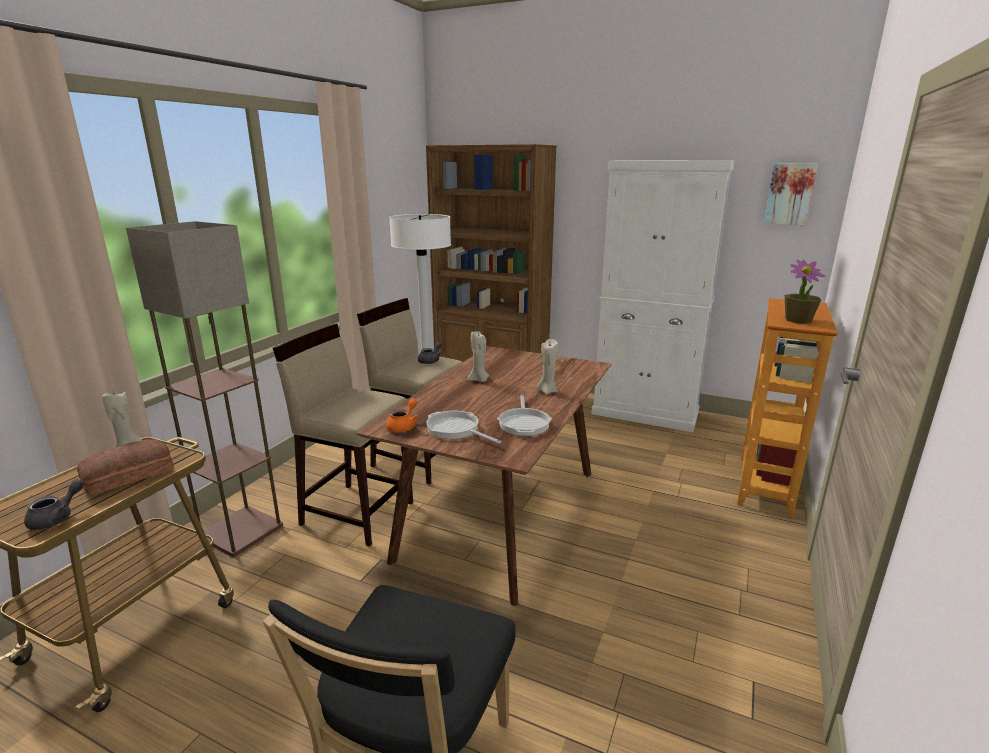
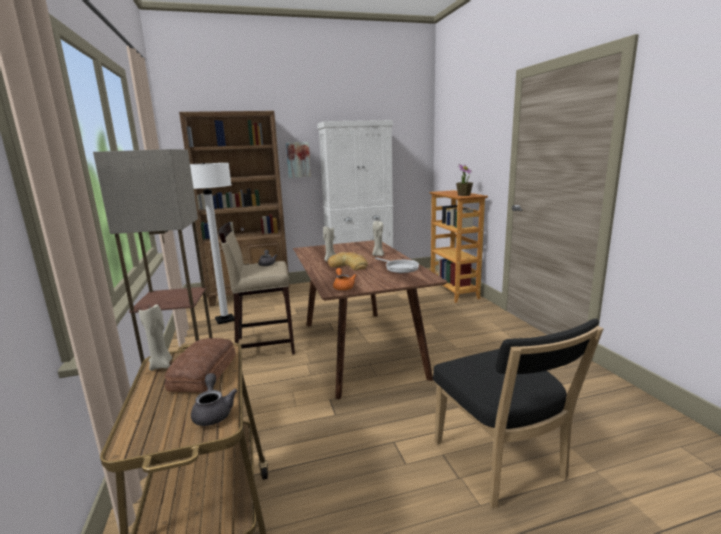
camera: 40 degrees left, 5 degrees down
(357, 512) = (271, 387): beige stool -> none
(455, 429) = (374, 279): frying pan -> none
(478, 396) = (348, 266): none -> bread
(789, 194) = (409, 140): picture -> picture (298, 159)

